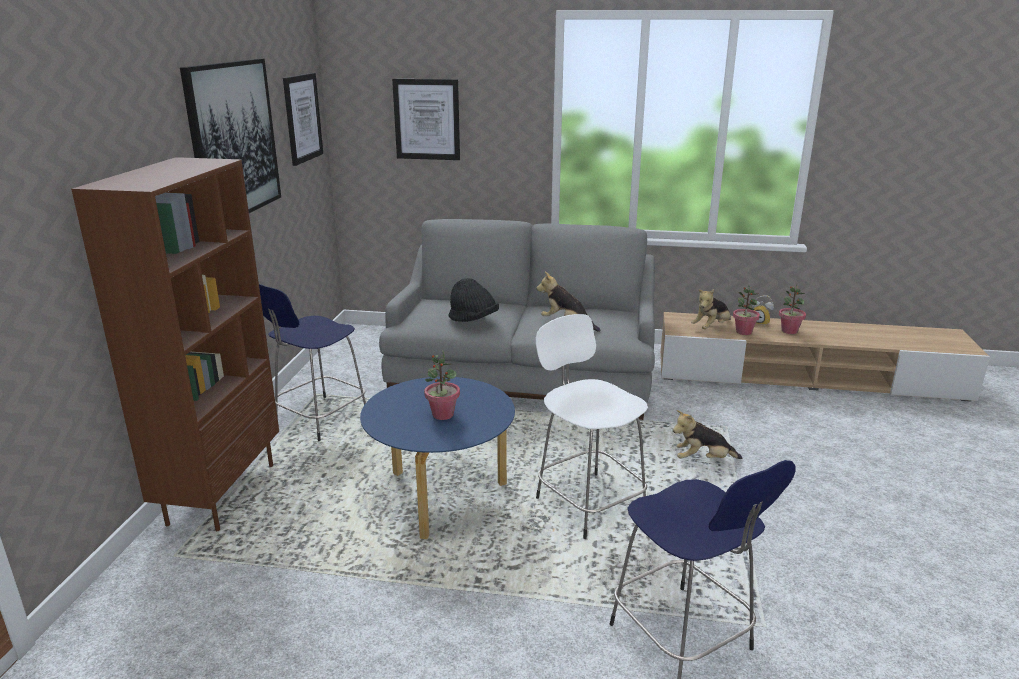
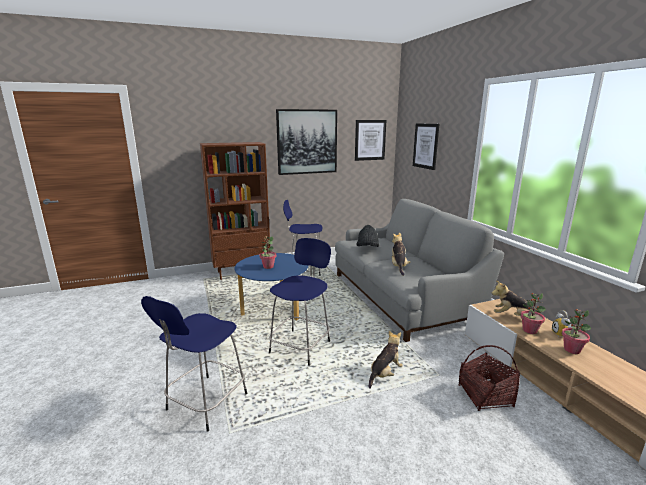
camera: 60 degrees right, 5 degrees down
(588, 502) = (301, 346): white stool -> blue stool
(703, 460) = (385, 374): plush toy -> plush toy turned 75 degrees clockwise
(776, 417) = (485, 396): none -> basket

